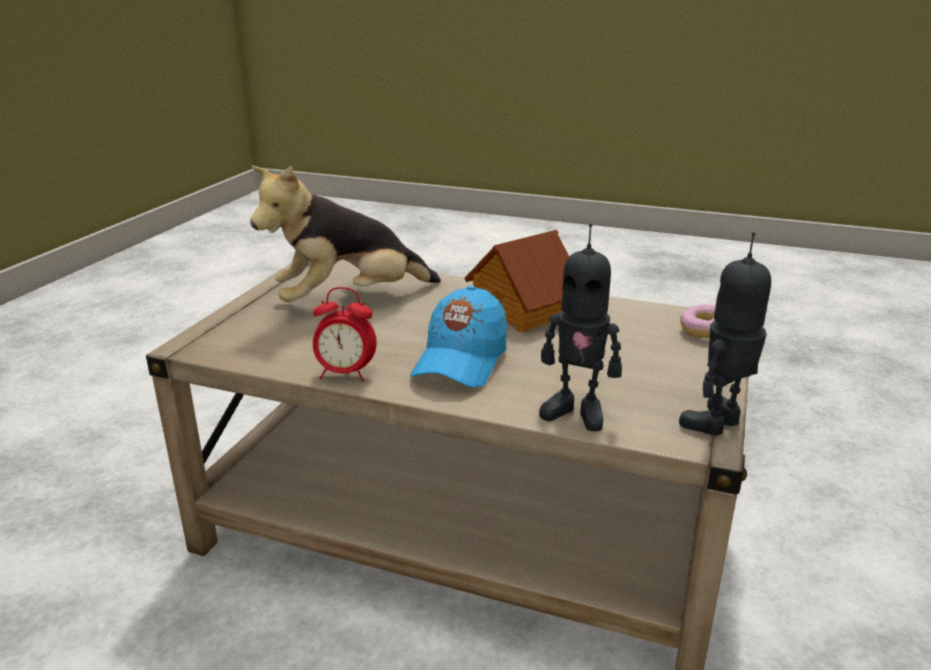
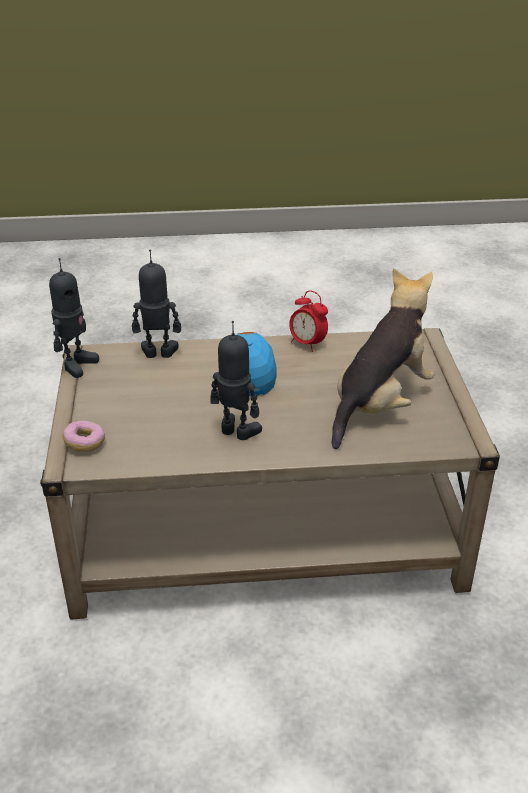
camera: 155 degrees right, 10 degrees up
(345, 374) = (307, 344): alarm clock -> alarm clock turned 120 degrees counterclockwise
(525, 309) = (236, 432): toy house -> toy robot

